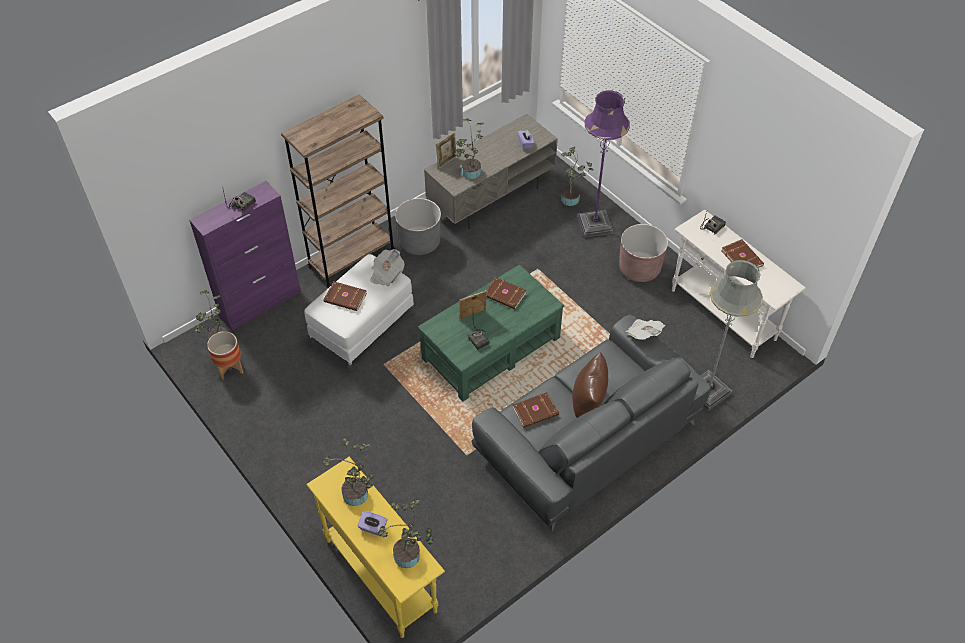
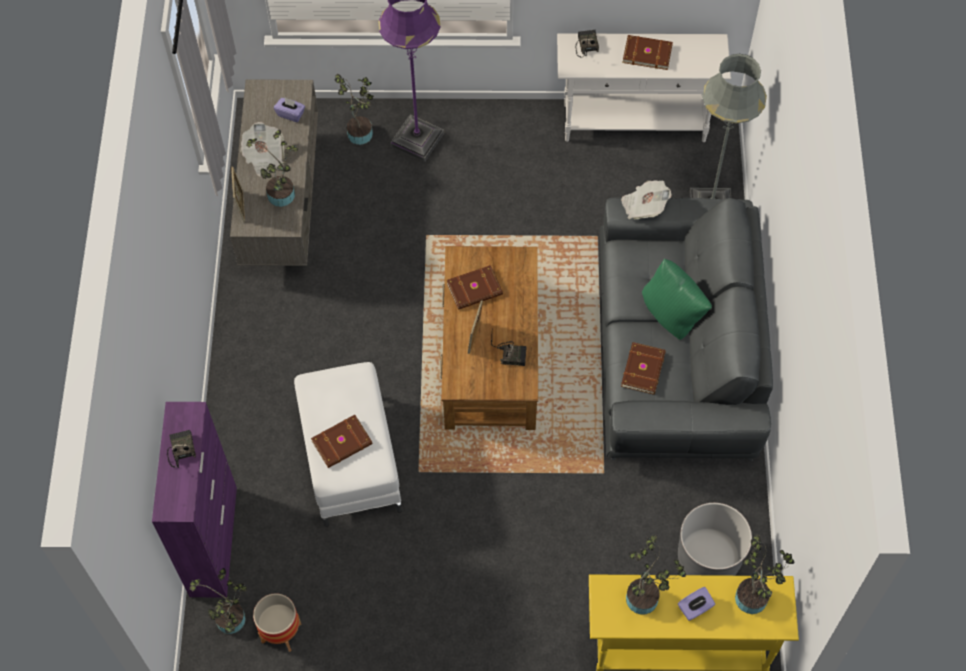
camera: 50 degrees left, 10 degrees up
(351, 258) = (236, 402): brown bookcase -> none
(386, 274) = (346, 380): newspaper -> newspaper (264, 157)
(420, 242) = (280, 318): grey planter -> grey planter (708, 558)
(490, 348) = (489, 355): green coffee table -> brown coffee table
(589, 403) = (672, 316): brown pillow -> green pillow
(639, 268) = (512, 146): brown planter -> none

